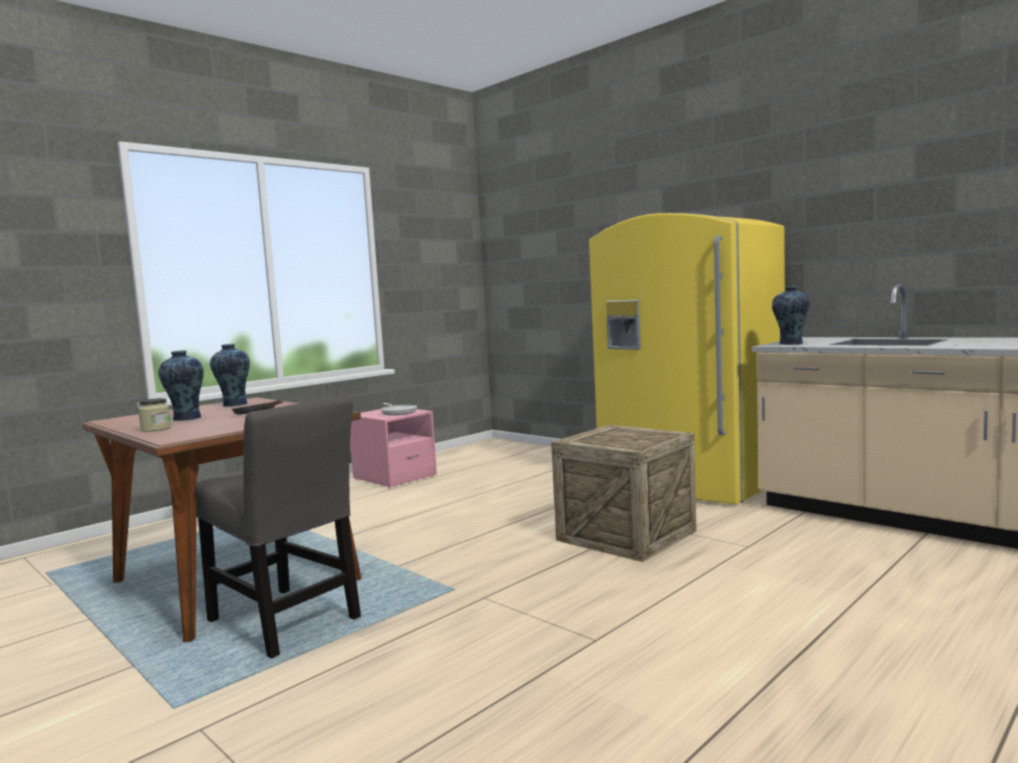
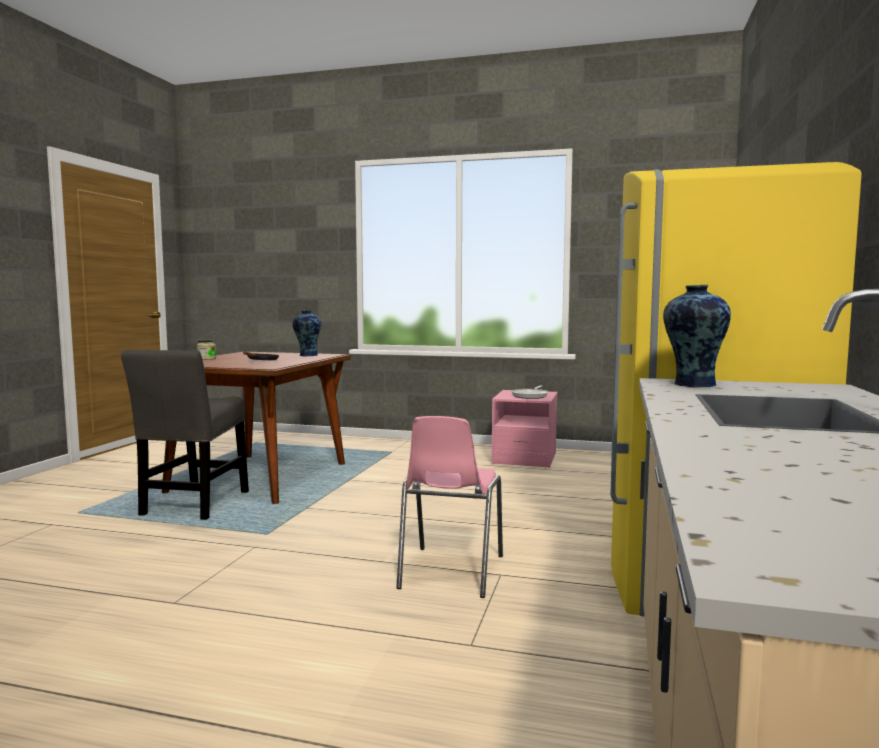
camera: 60 degrees right, 0 degrees up
(186, 418) = (247, 357): vase -> none
(626, 535) = (450, 572): crate -> pink chair

